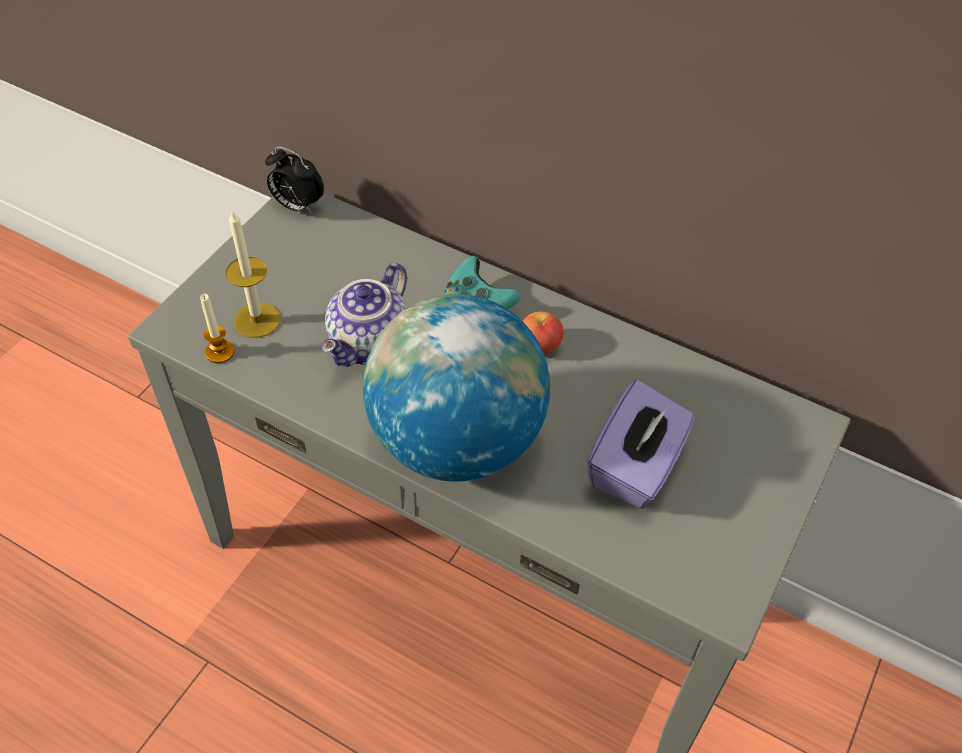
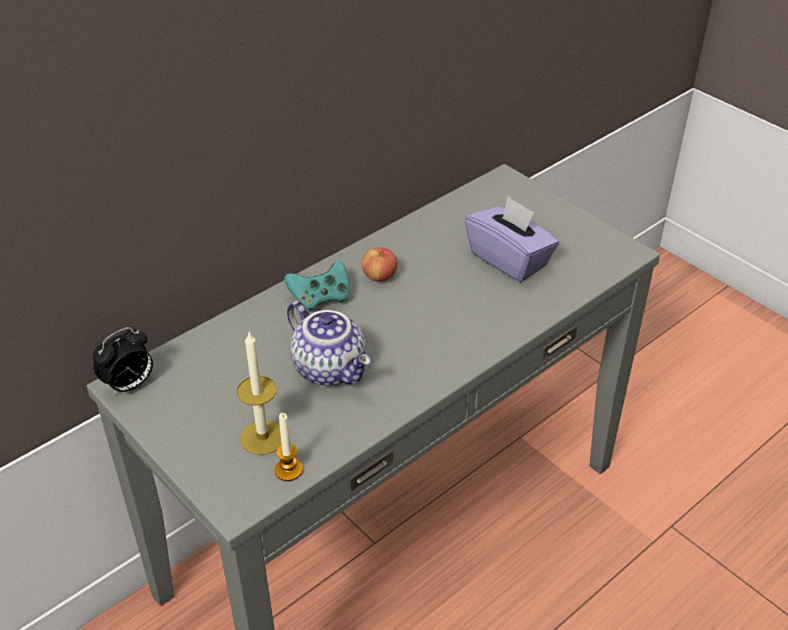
camera: 70 degrees left, 10 degrees down
(456, 440) = (451, 340): globe -> none

